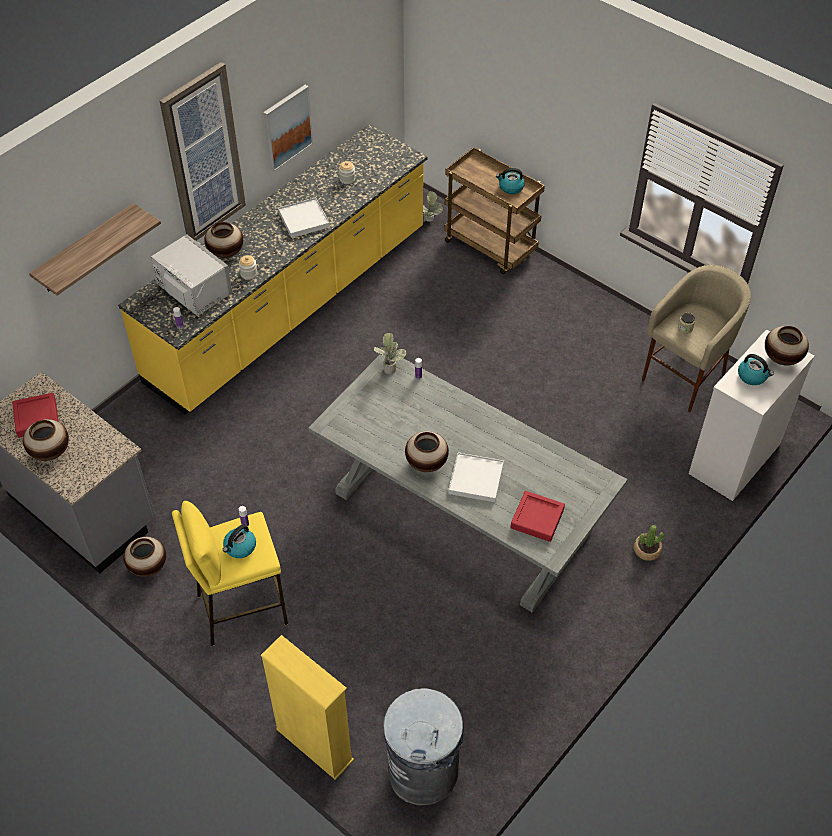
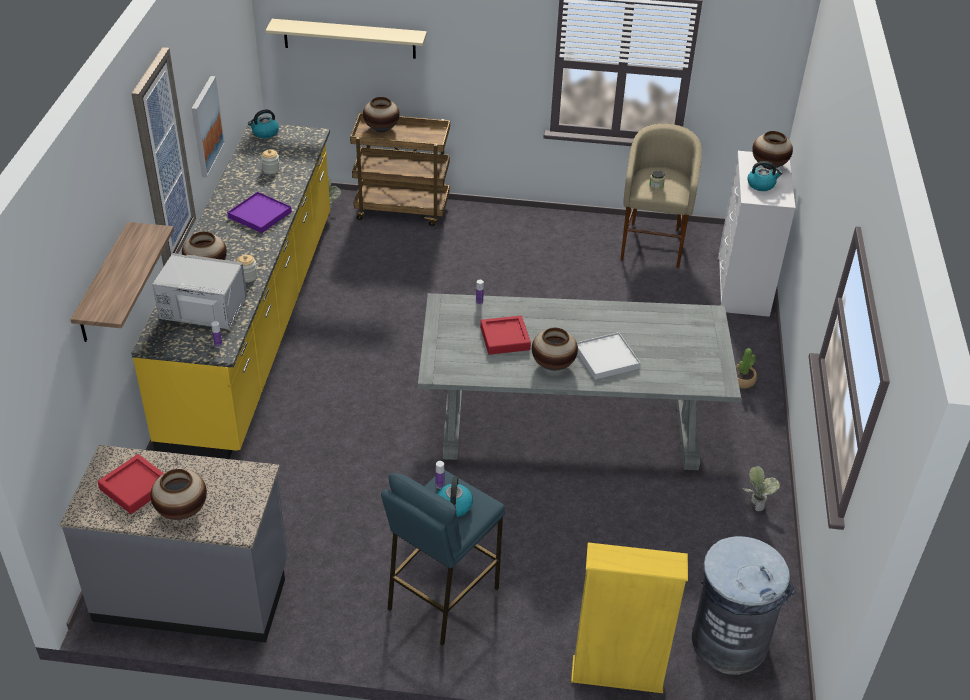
camera: 35 degrees left, 10 degrees down
(148, 566) = (313, 610): vase -> vase (381, 129)
(241, 608) = (441, 598): yellow stool -> blue stool
(303, 220) = (260, 215): white tray -> purple tray
(390, 367) = (446, 305): potted plant -> potted plant (755, 503)
(473, 79) = (349, 38): none -> beige shelf
(510, 187) = (419, 133): kettle -> kettle (265, 133)
(537, 519) = (685, 365): red tray -> red tray (505, 338)

